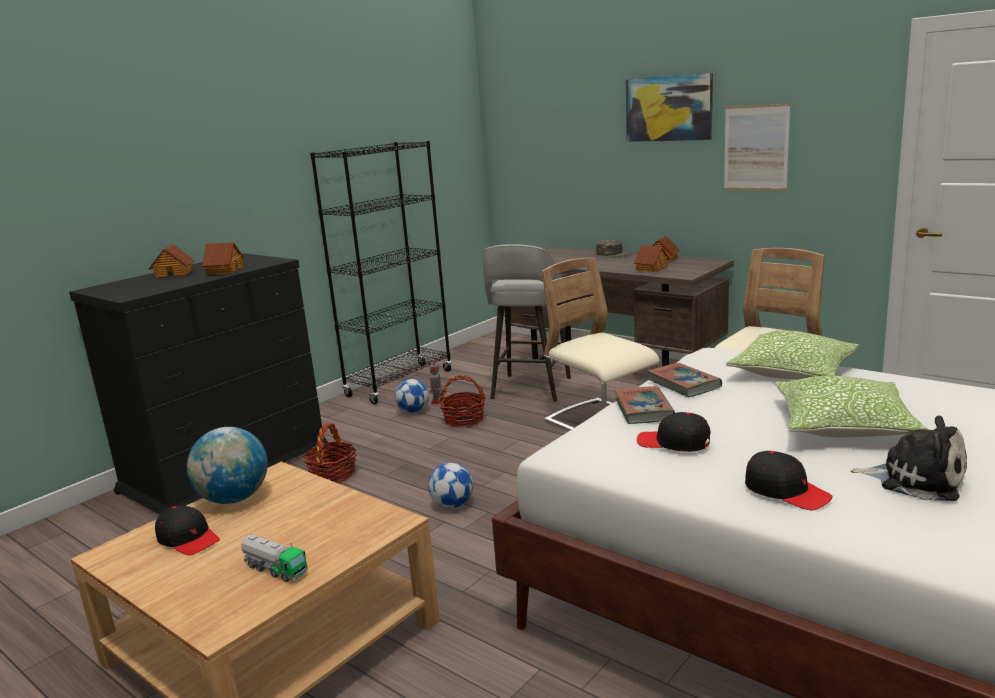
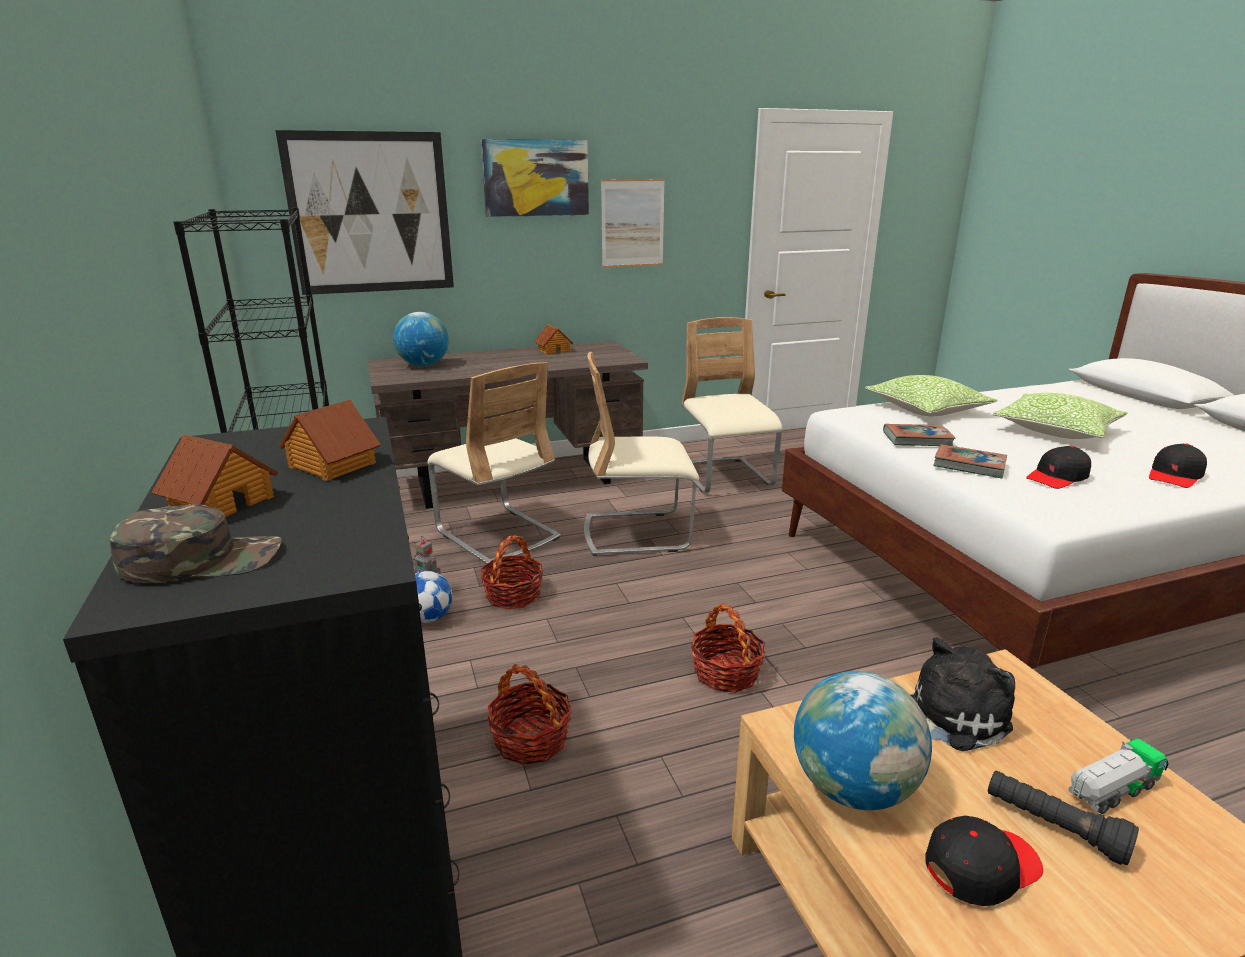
camera: 60 degrees left, 5 degrees up
(230, 555) = (1054, 827): none -> black flashlight
(452, 505) = (725, 673): football -> basket
(530, 389) = (497, 535): grey stool -> beige chair
(554, 139) = (370, 214): none -> picture
(558, 255) = (423, 365): none -> globe
(614, 254) = (487, 354): green cap -> green cap (202, 559)
(652, 268) = (578, 360): toy house -> none
(786, 491) = (1175, 476): black cap -> black cap turned 150 degrees clockwise
(916, 479) = (1161, 444): plush toy -> plush toy (948, 718)

